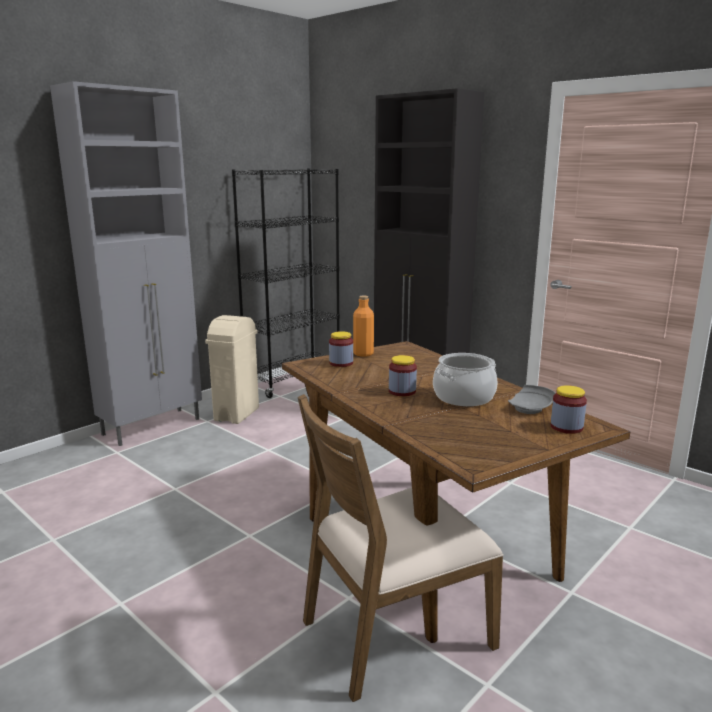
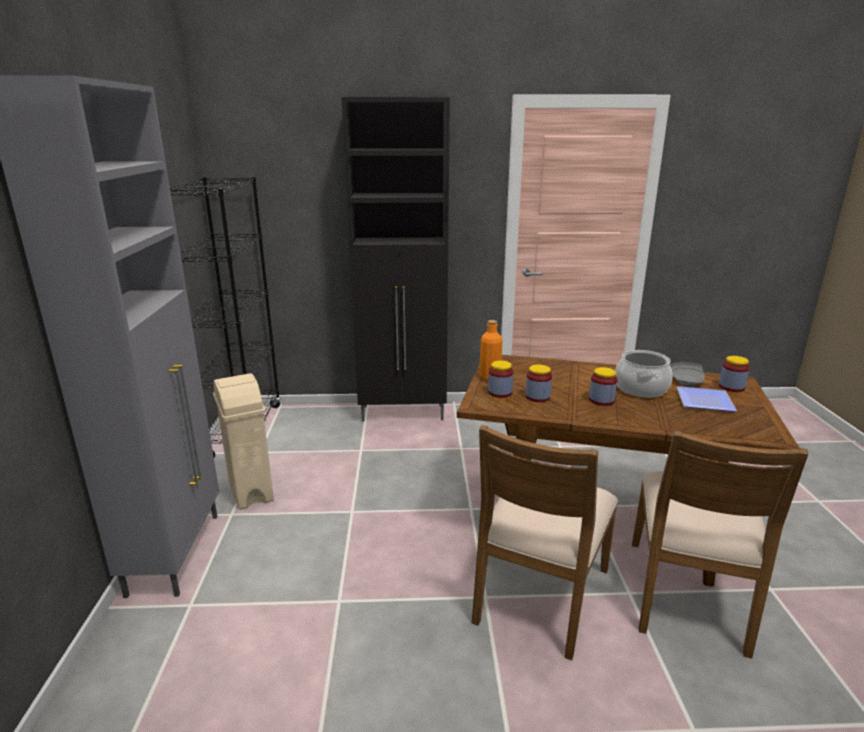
camera: 45 degrees left, 5 degrees up
(284, 556) = (539, 594): none -> brown chair
(359, 374) = (537, 397): none -> jar
(492, 424) = (703, 402): none -> plate

